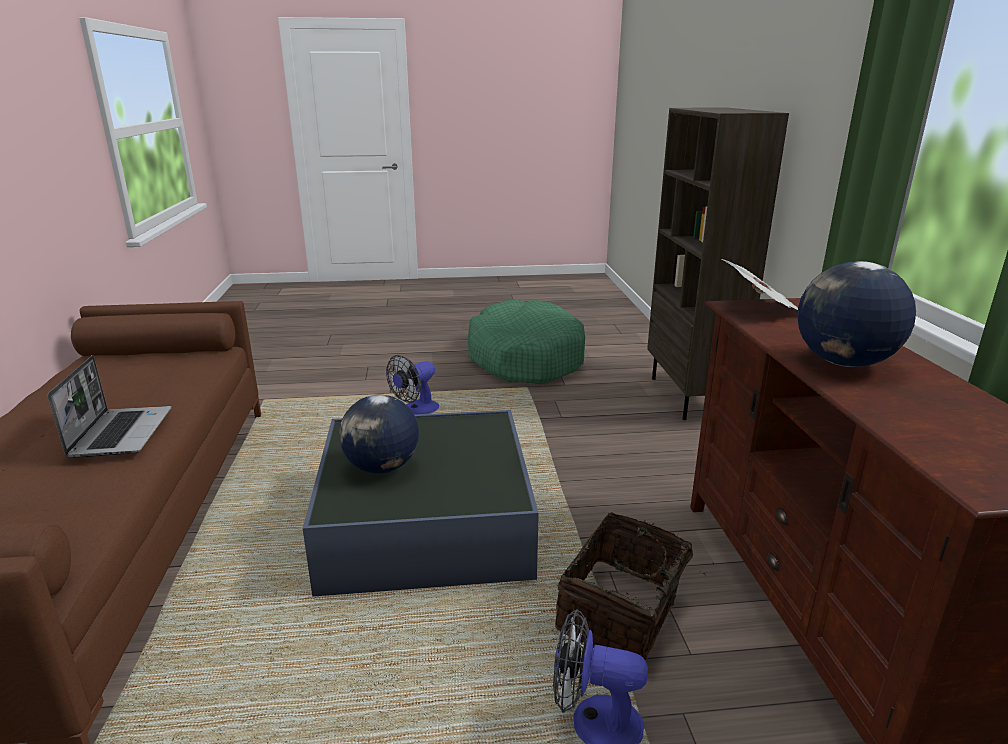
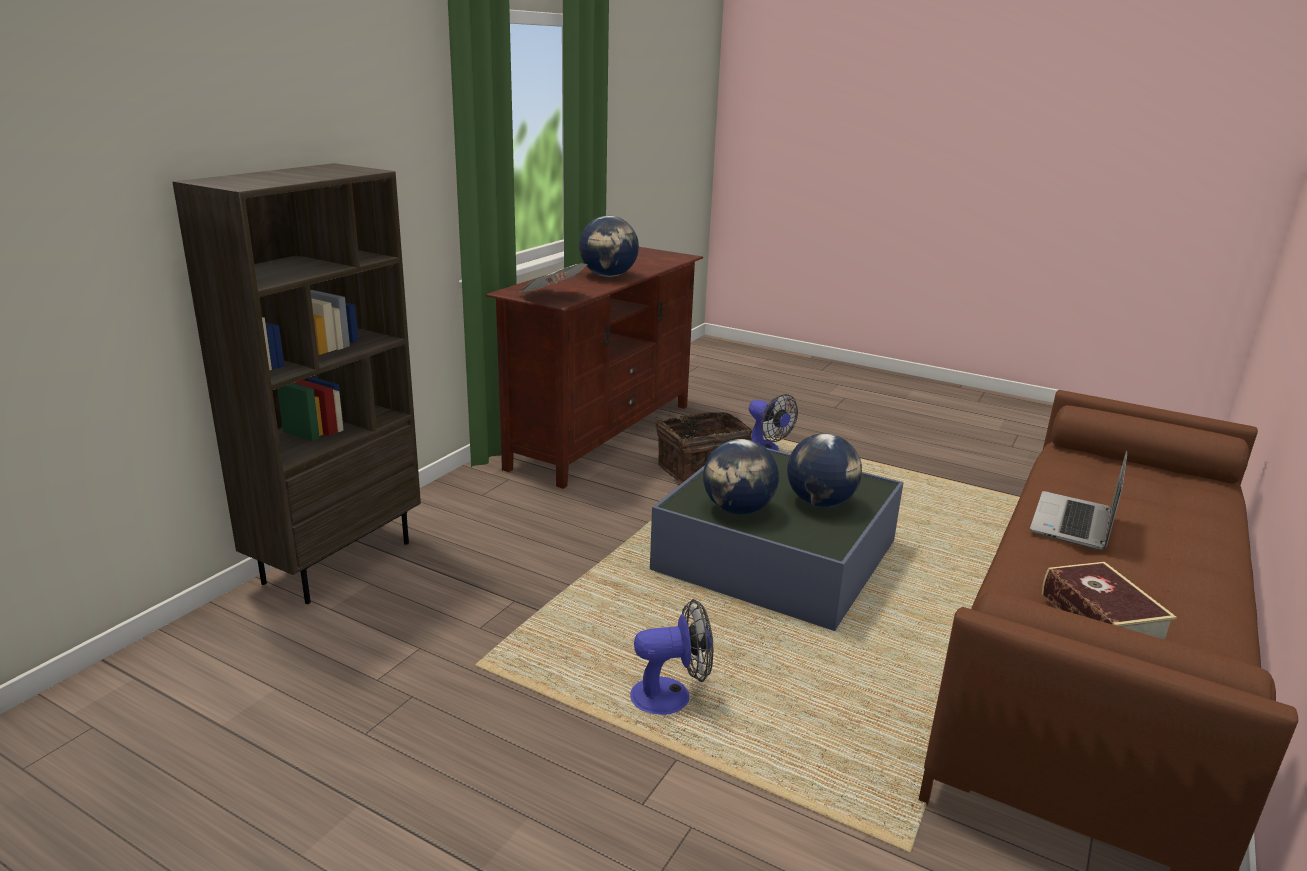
camera: 145 degrees left, 0 degrees up
(141, 371) = (1101, 618): none -> book
(446, 434) = (738, 510): none -> globe
(525, 358) = (366, 739): green dog bed -> none

